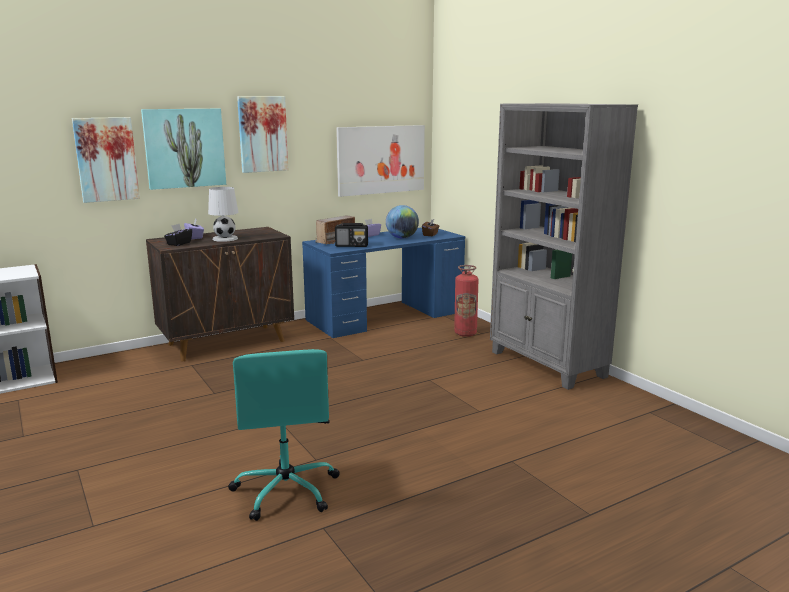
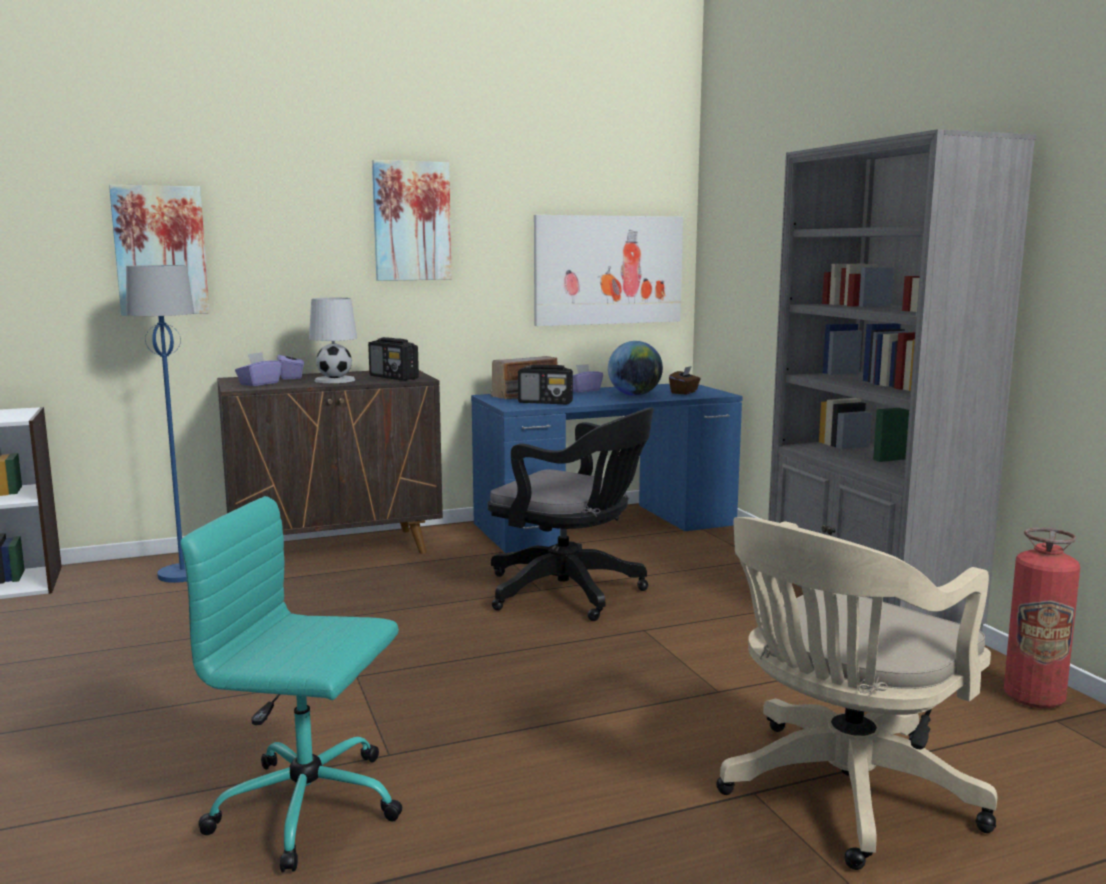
camera: 10 degrees right, 5 degrees down
(136, 364) = (182, 574): none -> blue floor lamp
(179, 243) = (259, 384): black tissue box -> purple tissue box
(184, 148) = (285, 238): picture -> none
(261, 235) = (394, 377): none -> radio
(286, 490) = (310, 807): turquoise office chair -> turquoise office chair turned 105 degrees clockwise
(381, 361) = (571, 593): none -> black office chair
(465, 333) = (731, 558): fire extinguisher -> fire extinguisher (1033, 698)
(554, 458) = (841, 795): none -> beige office chair

